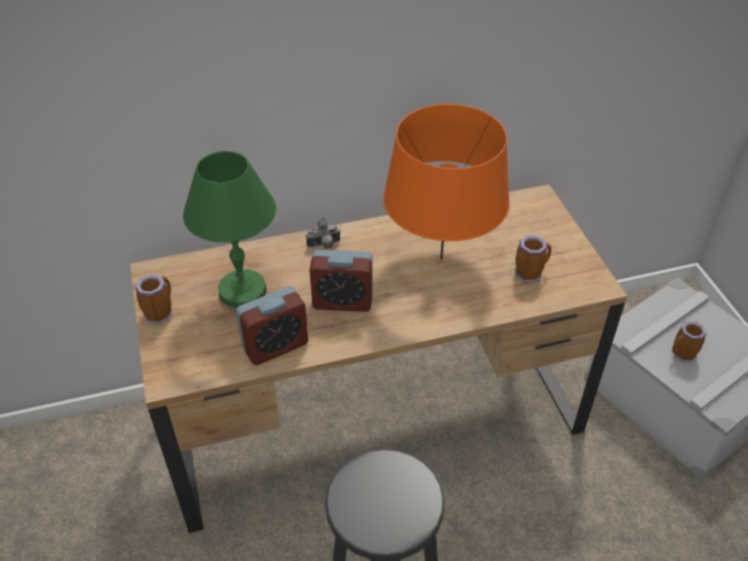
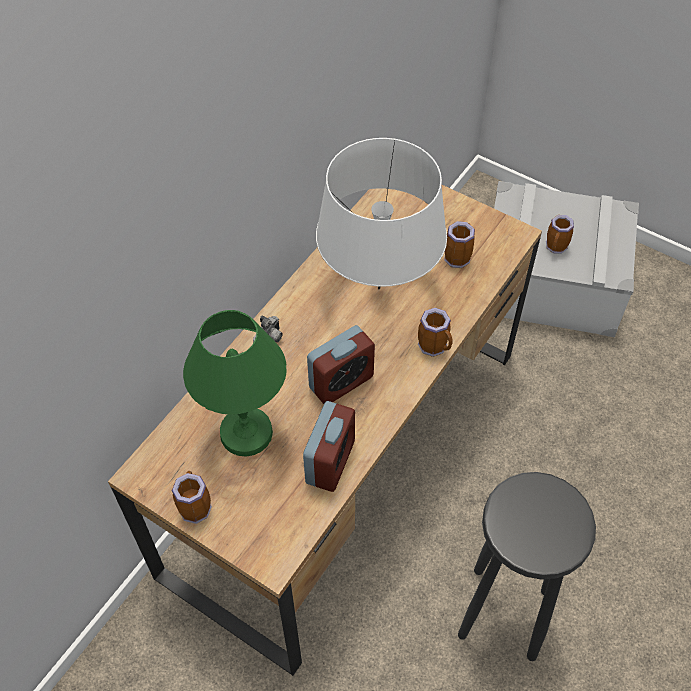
camera: 40 degrees left, 10 degrees up
(440, 322) = (435, 346): none -> mug
(441, 259) = (379, 288): orange table lamp -> white table lamp

